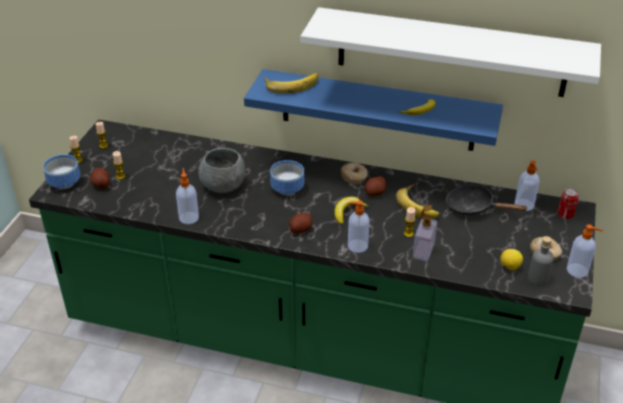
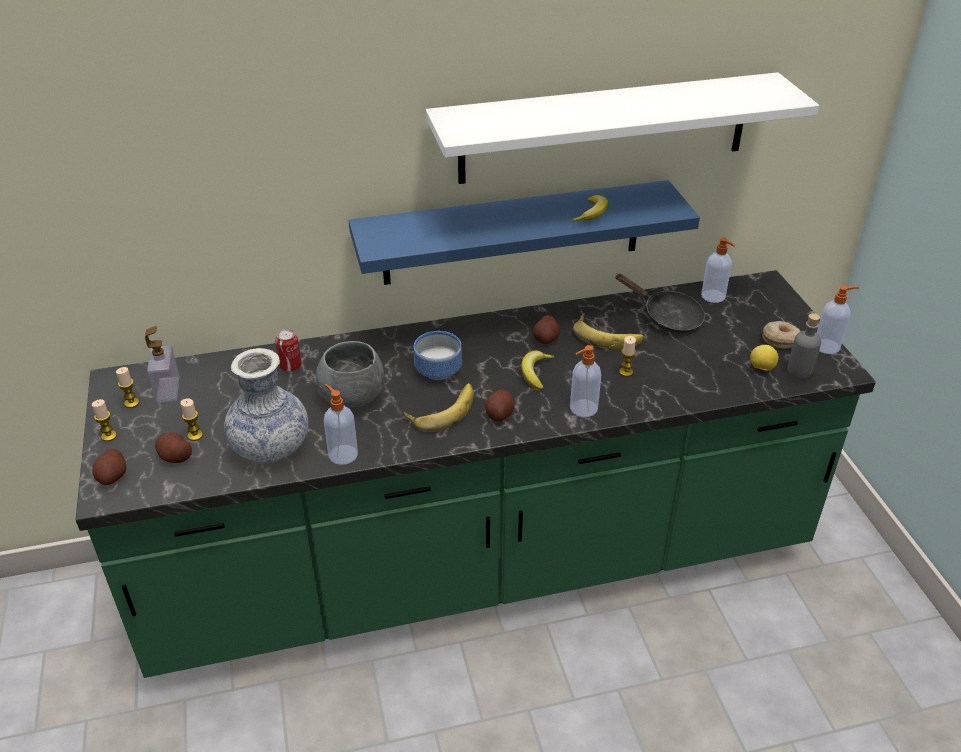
camera: 30 degrees left, 0 degrees up
(63, 183) = (112, 476): bowl -> potato
(154, 198) = (271, 448): none -> vase
(291, 84) = (406, 227): banana -> banana (441, 410)
(354, 177) = (505, 329): donut -> none
(423, 251) = (659, 385): soap dispenser -> soap dispenser (168, 389)
(474, 207) = (667, 317): black frying pan -> black frying pan turned 135 degrees counterclockwise
(565, 215) = (761, 292): can -> can (290, 366)

